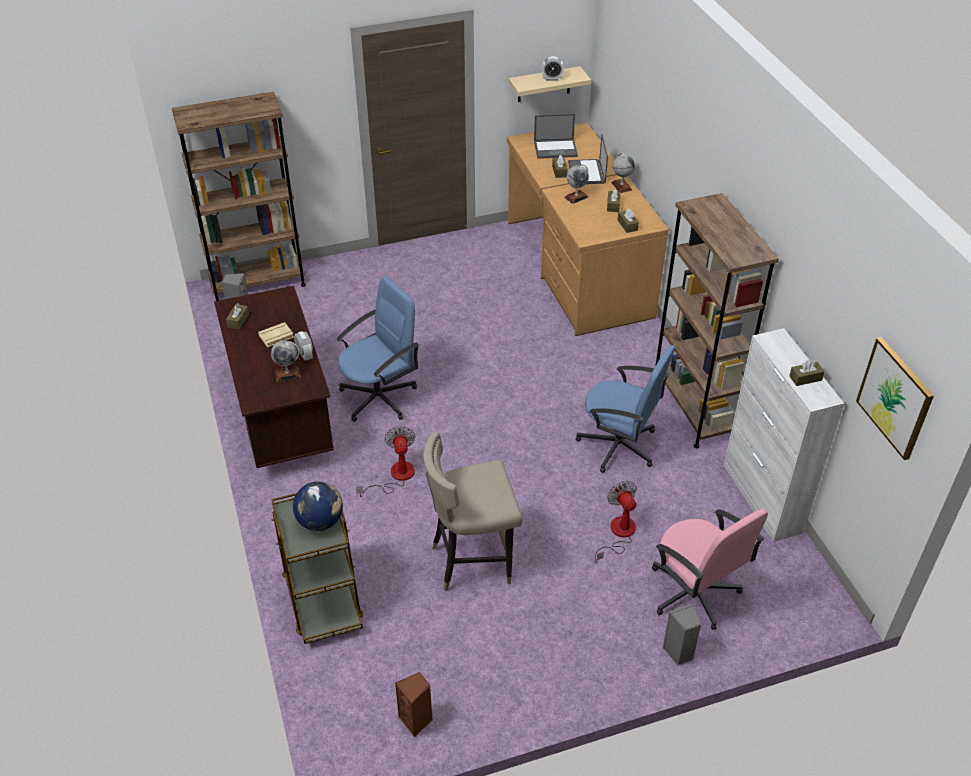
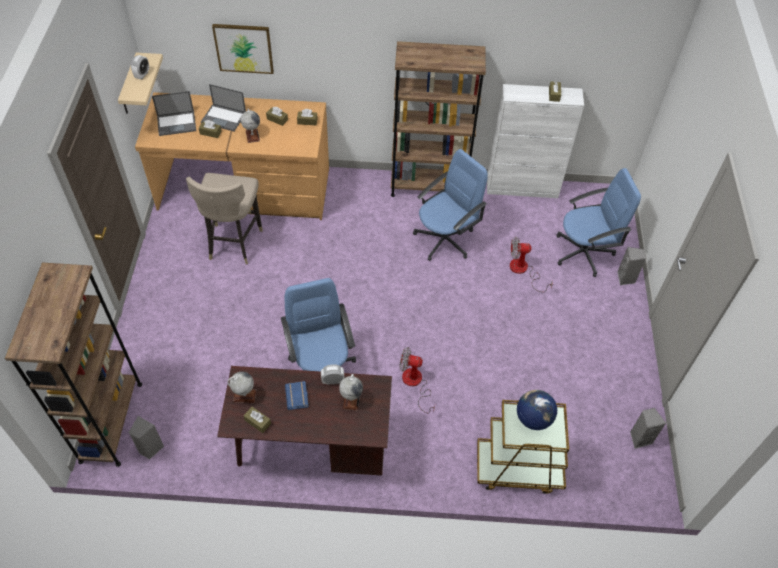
camera: 70 degrees left, 10 degrees up
(276, 337) = (298, 397): beige book -> blue book
(416, 721) = (639, 438): brown speaker -> grey speaker
(472, 561) = (516, 361): beige stool -> beige stool (233, 243)
(556, 149) = (177, 123): laptop -> laptop turned 60 degrees clockwise
(621, 186) = (256, 106): globe -> globe (244, 396)
(694, 593) = (584, 252): pink office chair -> blue office chair
(895, 397) = (630, 57): picture -> picture (244, 48)

